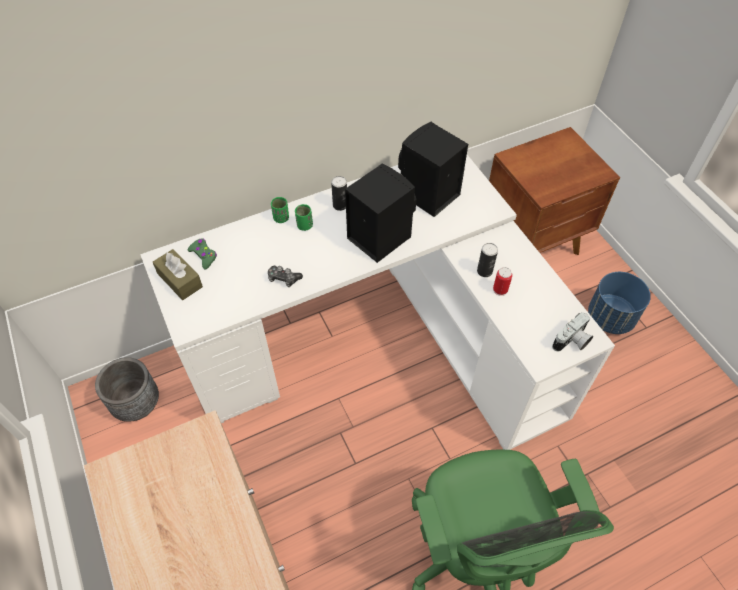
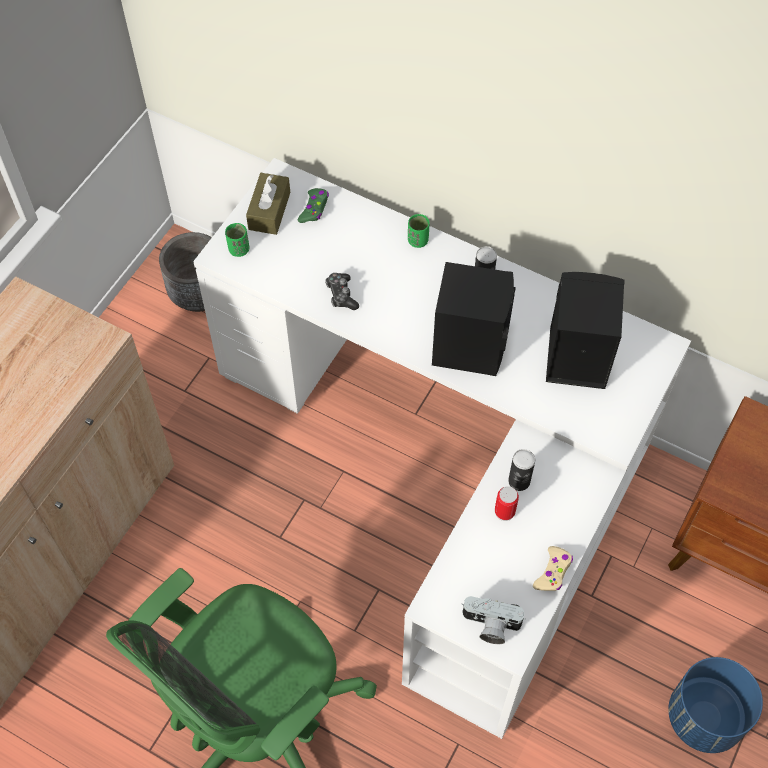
camera: 55 degrees right, 5 degrees up
(304, 225) = (426, 268): green cup -> green cup (239, 249)
(556, 290) = (553, 572): none -> beige game controller

